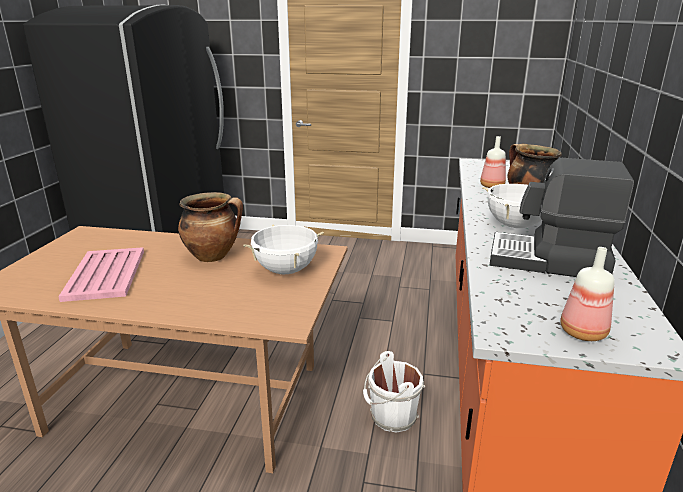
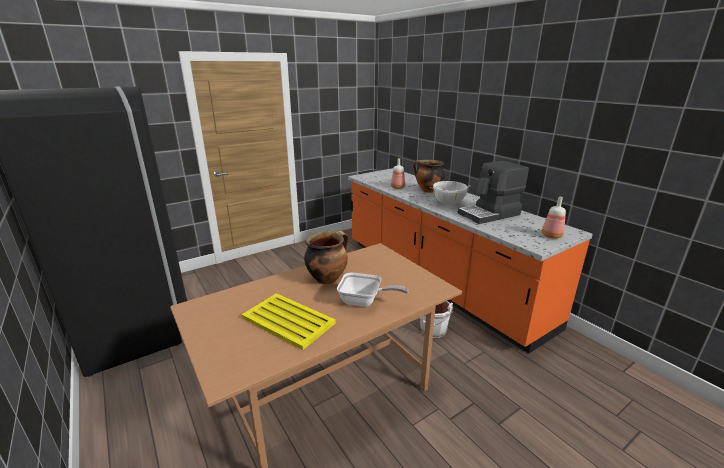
camera: 45 degrees left, 0 degrees up
(106, 274) = (287, 320): pink tray -> yellow tray
(189, 292) = (364, 301): none -> frying pan
(286, 270) = (383, 267): white cooking pot -> none

